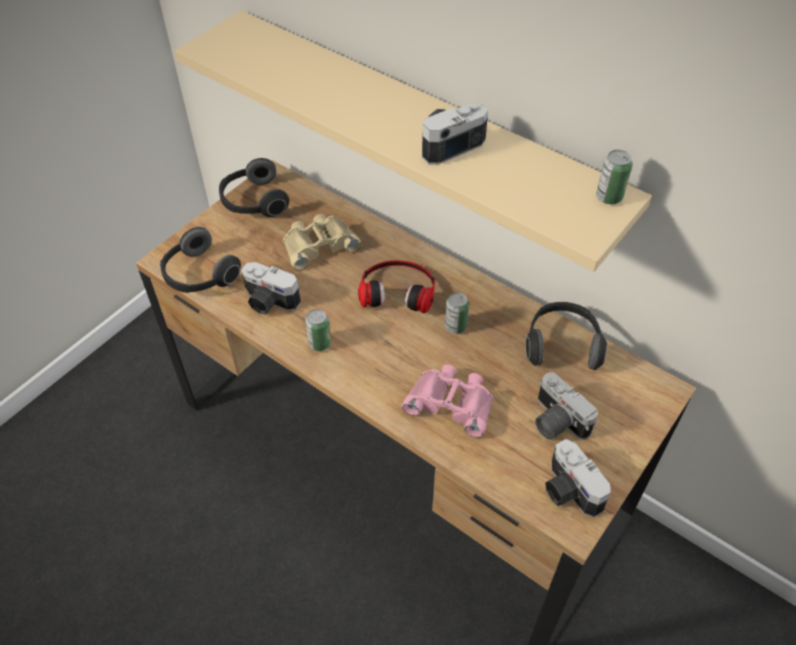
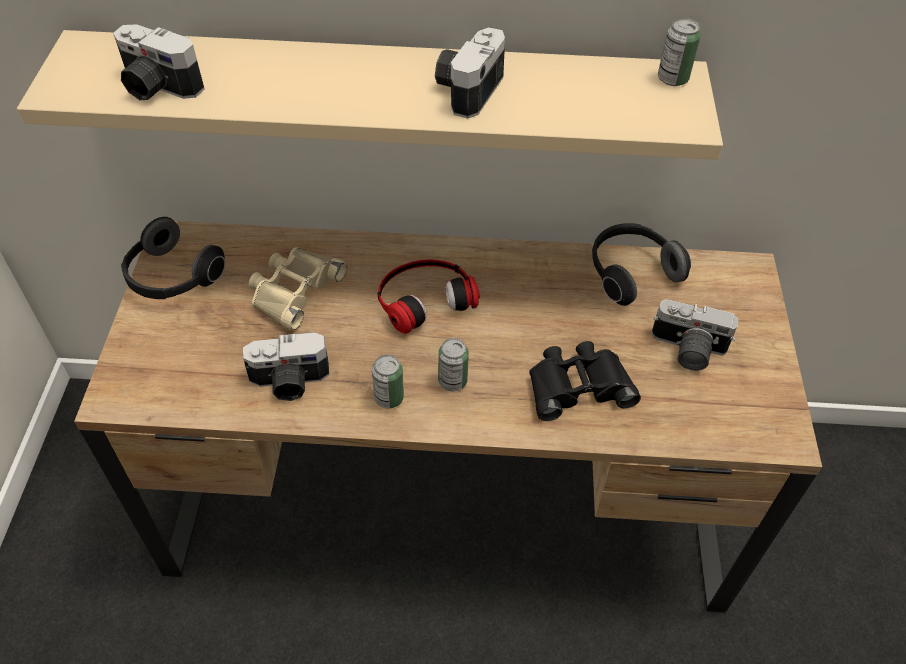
camera: 35 degrees left, 0 degrees up
(199, 276) = (176, 395): headphones -> none
(451, 402) = (578, 385): pink binoculars -> black binoculars
(455, 326) = (515, 306): can -> can (452, 381)
(568, 491) = (754, 410): camera -> camera (157, 87)

